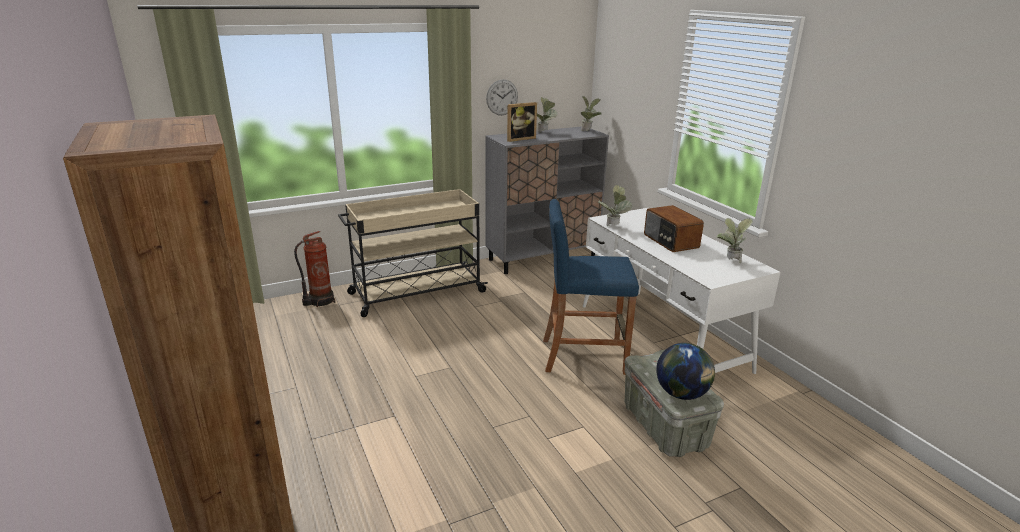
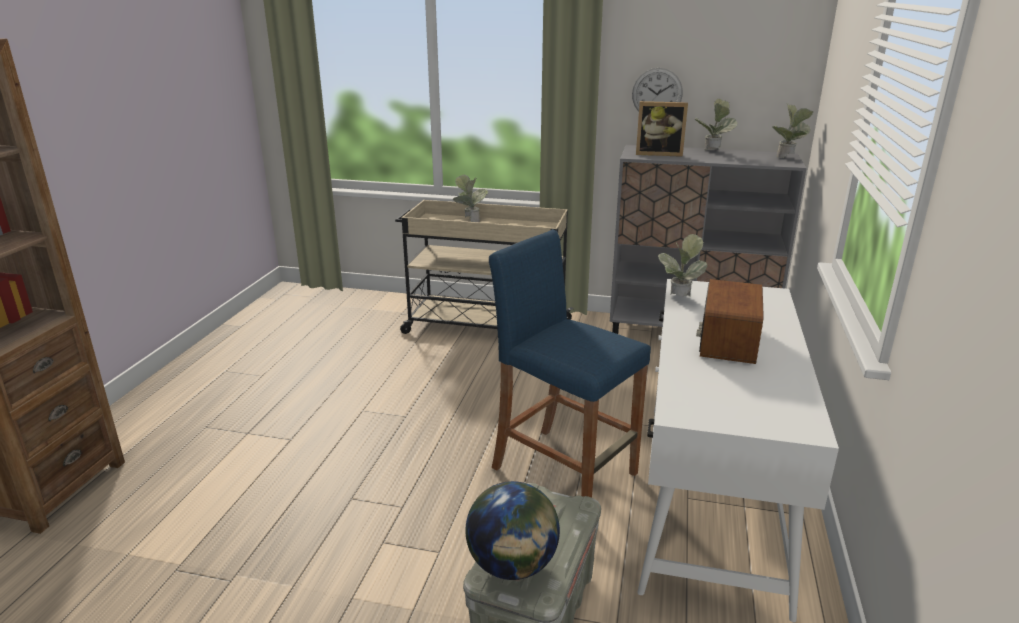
camera: 40 degrees right, 0 degrees up
(320, 301) = (391, 305): fire extinguisher -> none
(729, 261) = (771, 399): potted plant -> potted plant (469, 221)

